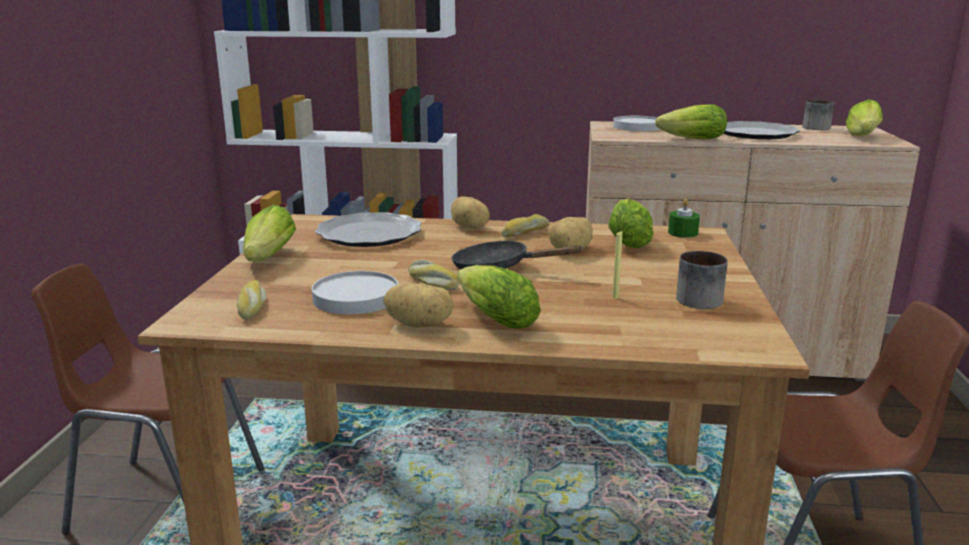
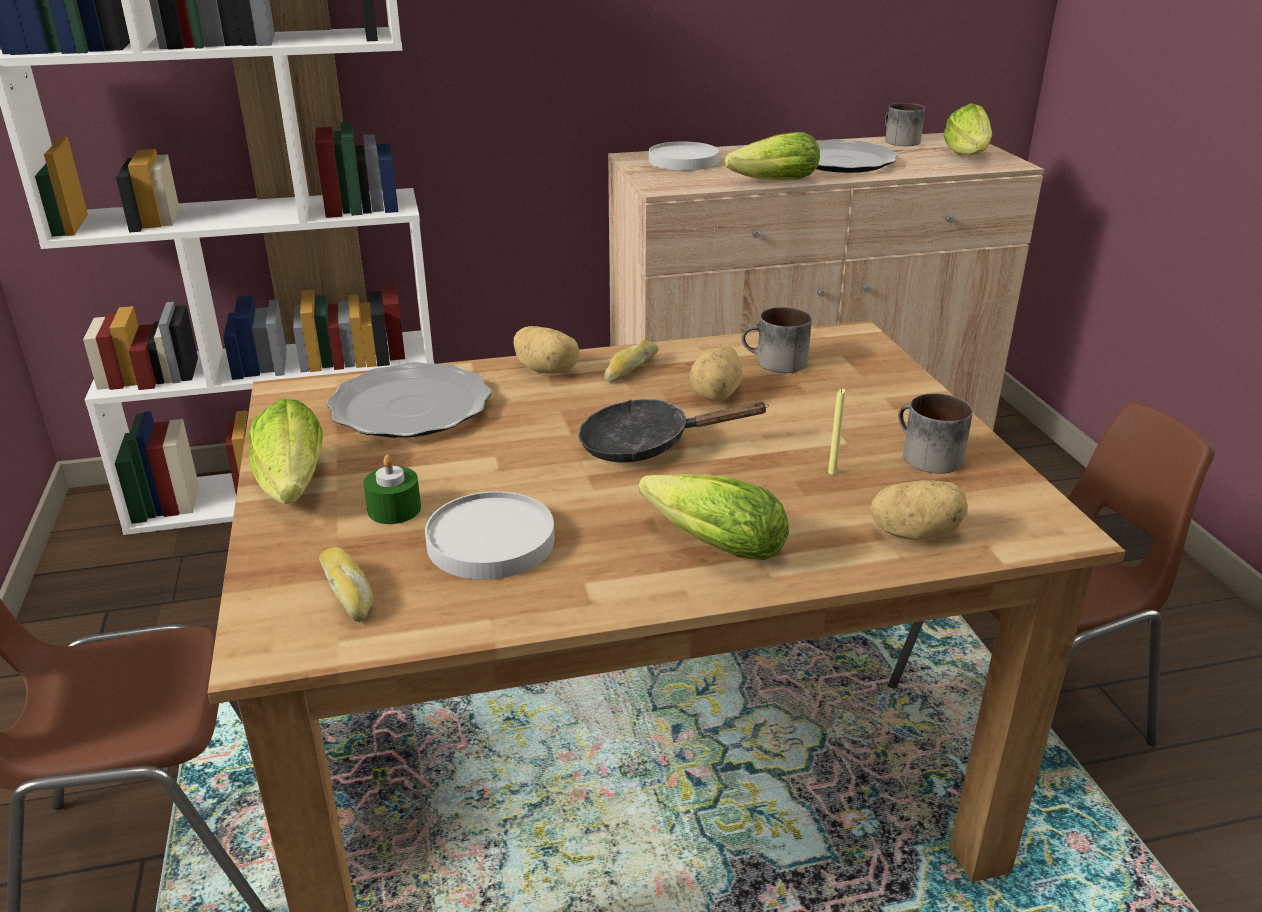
camera: 20 degrees left, 10 degrees up
(420, 324) = (621, 576): potato -> potato (914, 533)
(431, 283) = (576, 491): bread -> none
(628, 240) = (775, 363): lettuce -> mug
(682, 233) = (830, 338): green candle -> green candle (394, 509)

